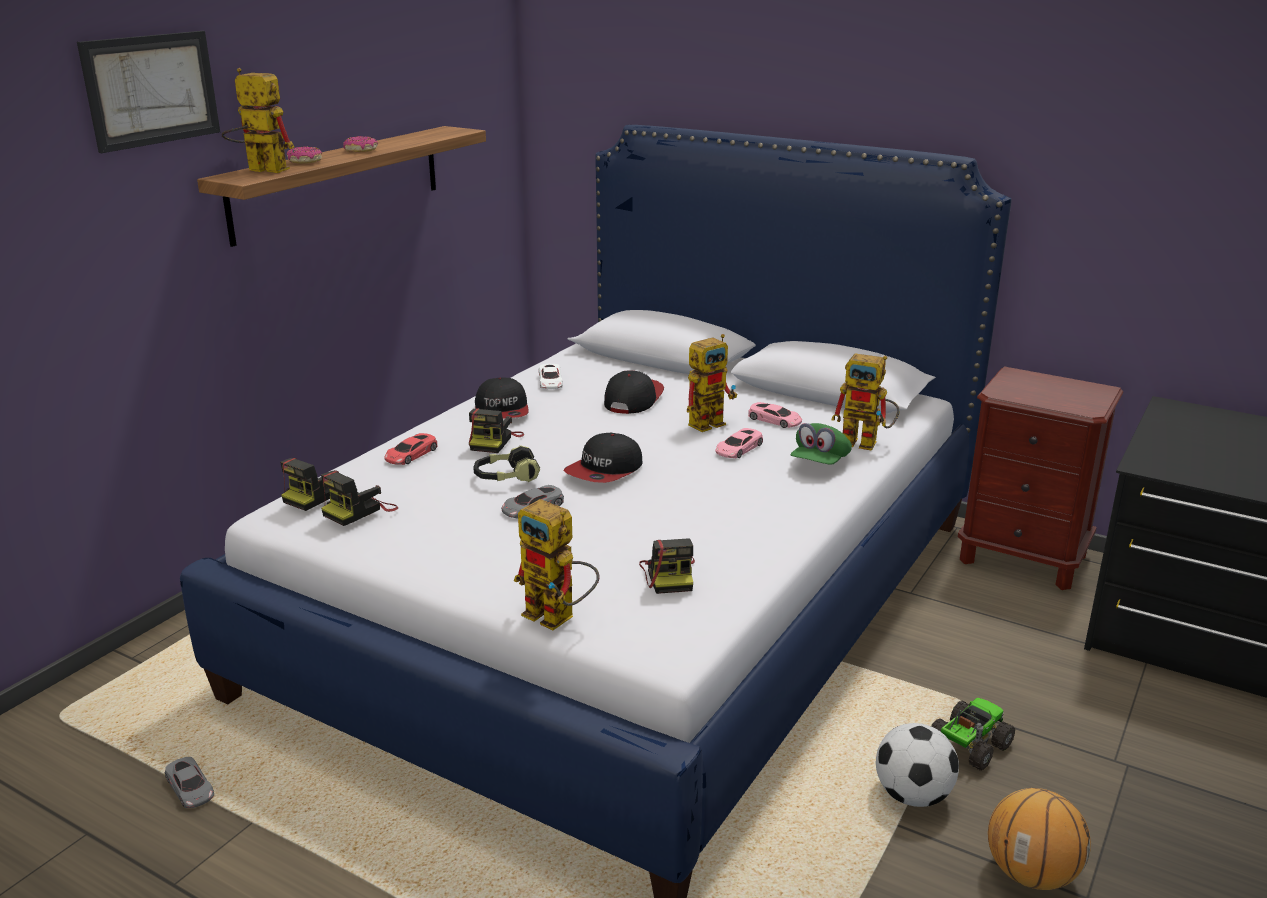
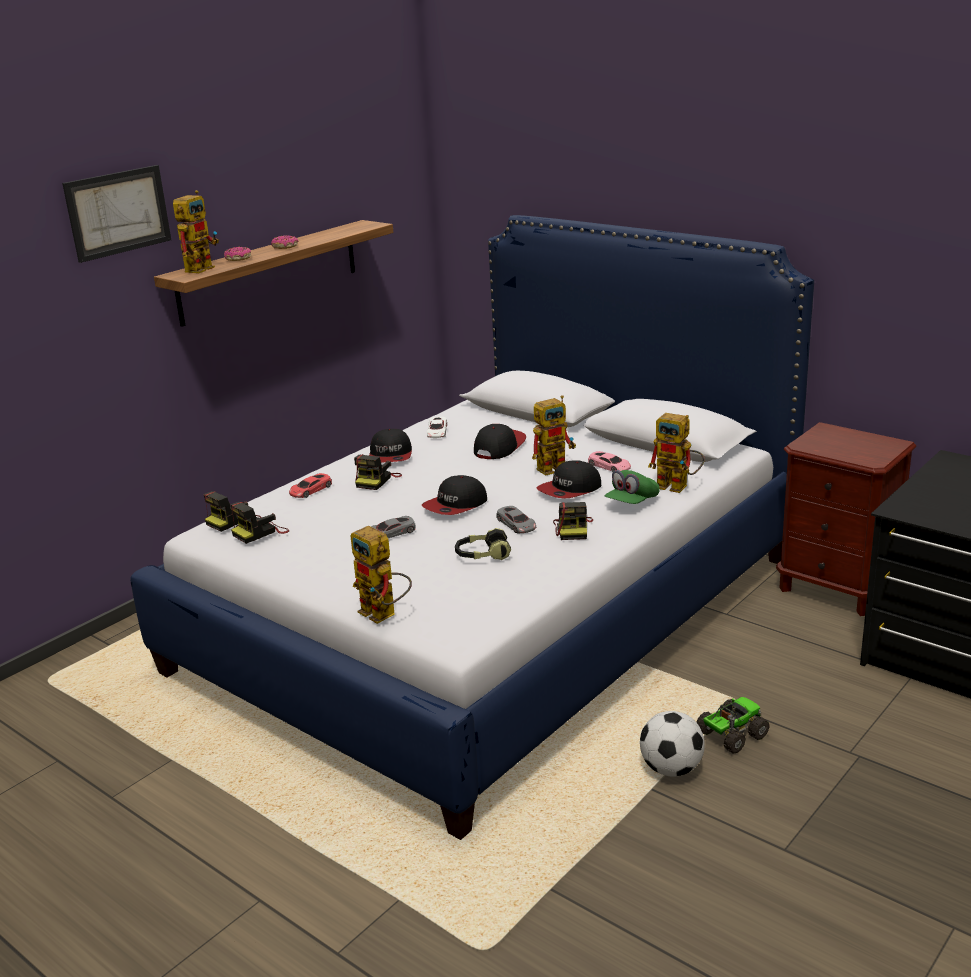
camera: 10 degrees right, 0 degrees up
(190, 788) = (132, 734): grey toy car -> grey toy car (516, 524)
(259, 170) = (201, 267): toy robot -> toy robot turned 90 degrees clockwise
(506, 477) = (377, 509): headphones -> headphones (482, 555)
(669, 575) = (478, 587): camera -> camera (573, 529)
(738, 449) = (570, 489): pink toy car -> cap
(1031, 874) = (746, 830): basketball -> none

